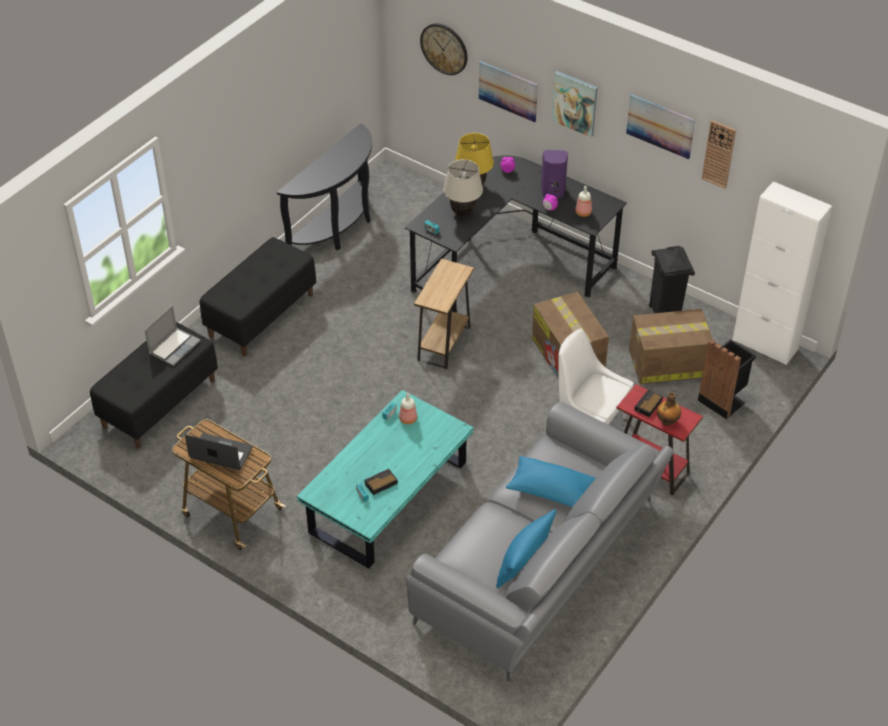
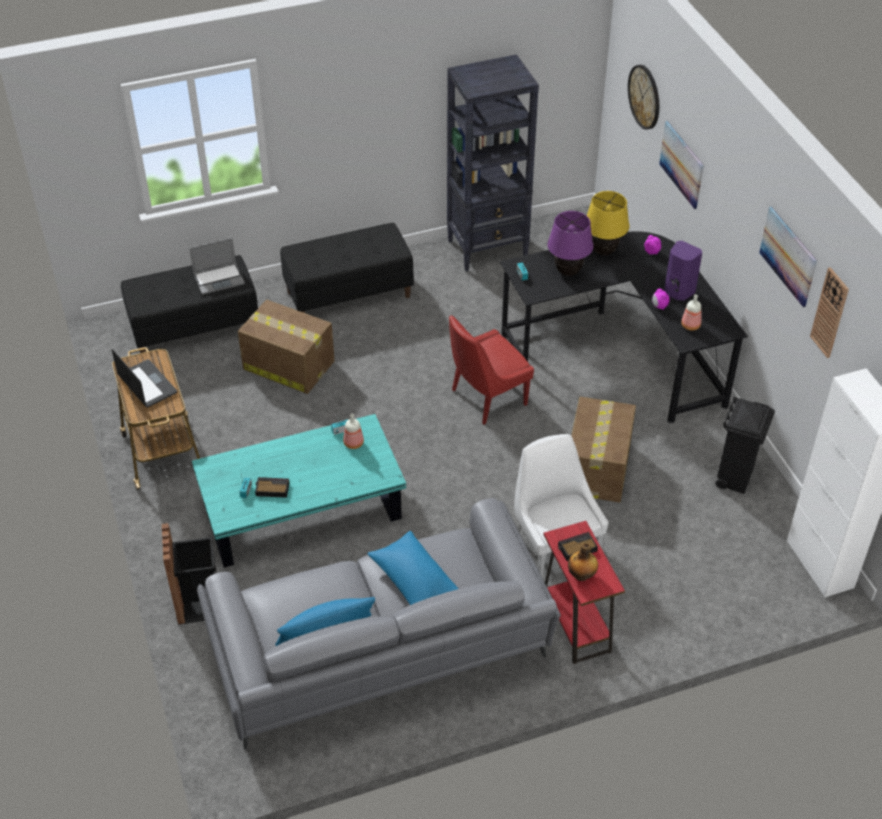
camera: 35 degrees right, 0 degrees up
(338, 228) = (488, 248): black console table -> black bookcase
(444, 343) = (486, 398): brown side table -> red chair
(462, 213) = (568, 272): beige table lamp -> purple table lamp
(575, 103) = (727, 199): picture -> none
(667, 363) = (692, 528): cardboard box -> cardboard box (287, 365)
(722, 400) = (718, 596): black trash can -> black trash can (199, 602)

